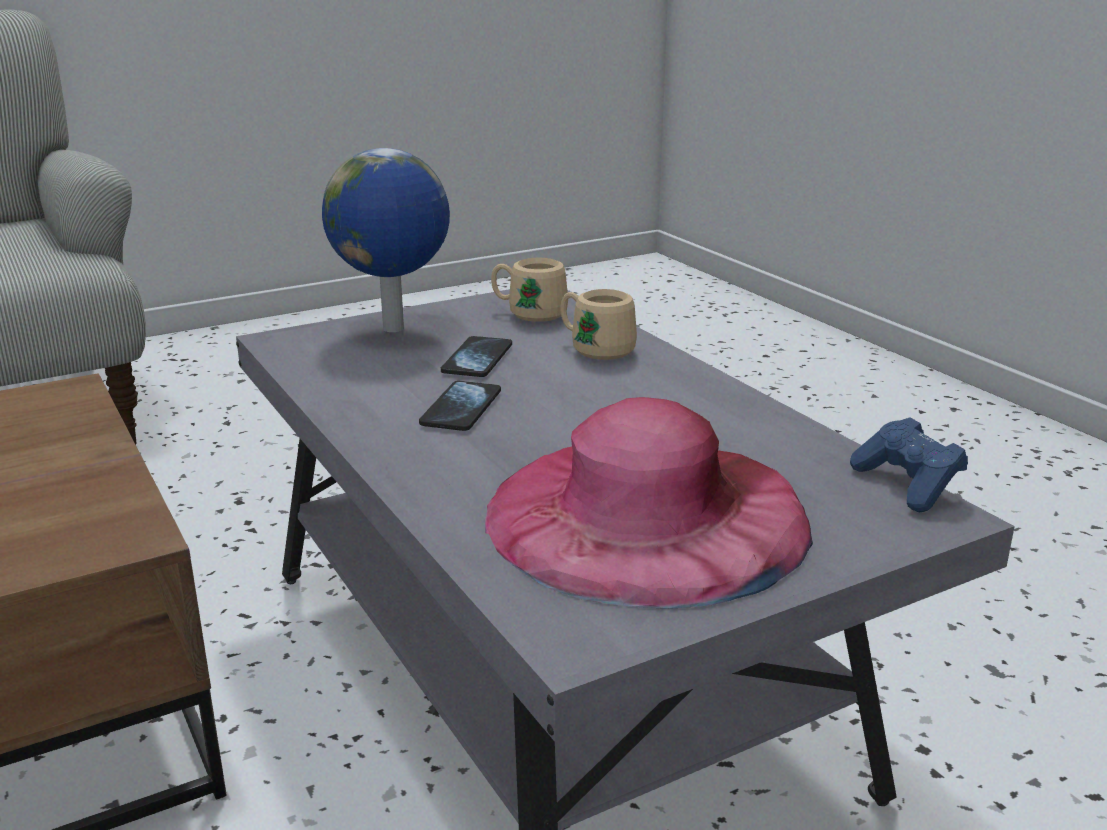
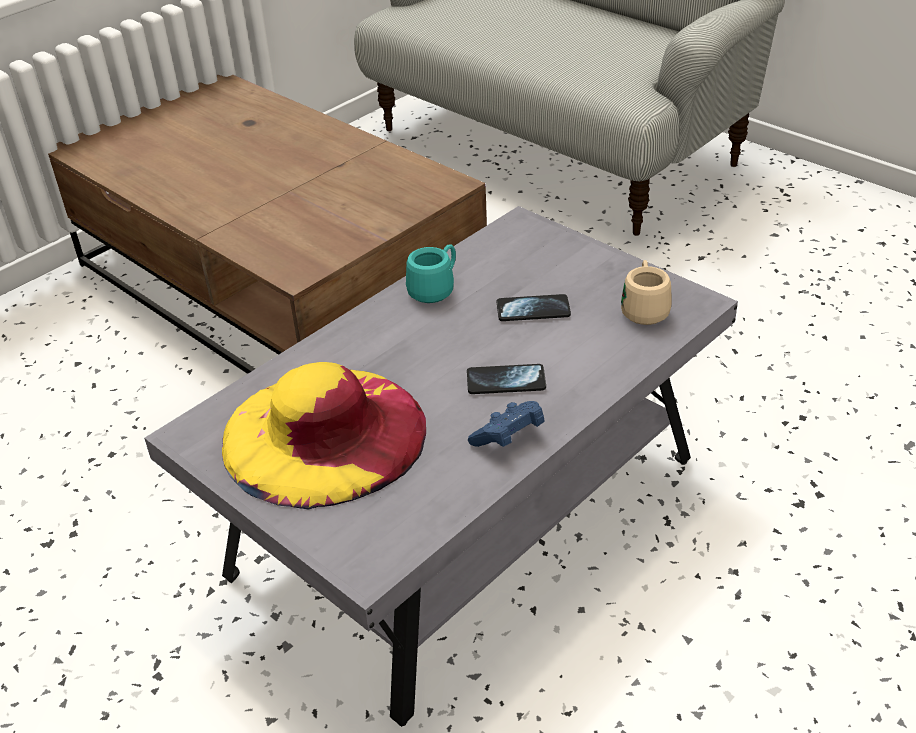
camera: 75 degrees right, 15 degrees up
(368, 403) = (436, 288): none -> turquoise mug
(394, 329) = (568, 260): globe -> none
(461, 408) = (445, 326): phone -> phone (506, 381)
(594, 349) = (587, 357): beige mug -> none
(647, 515) = (324, 434): pink hat -> yellow hat
(908, 485) = (408, 550): blue game controller -> blue game controller (508, 437)

